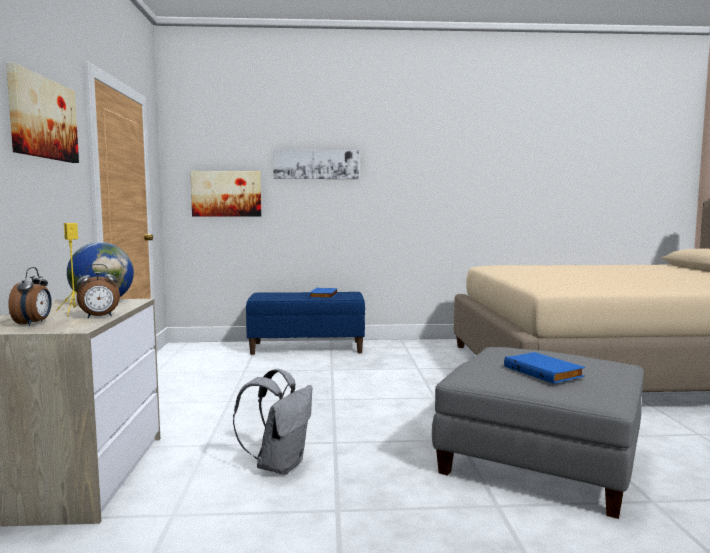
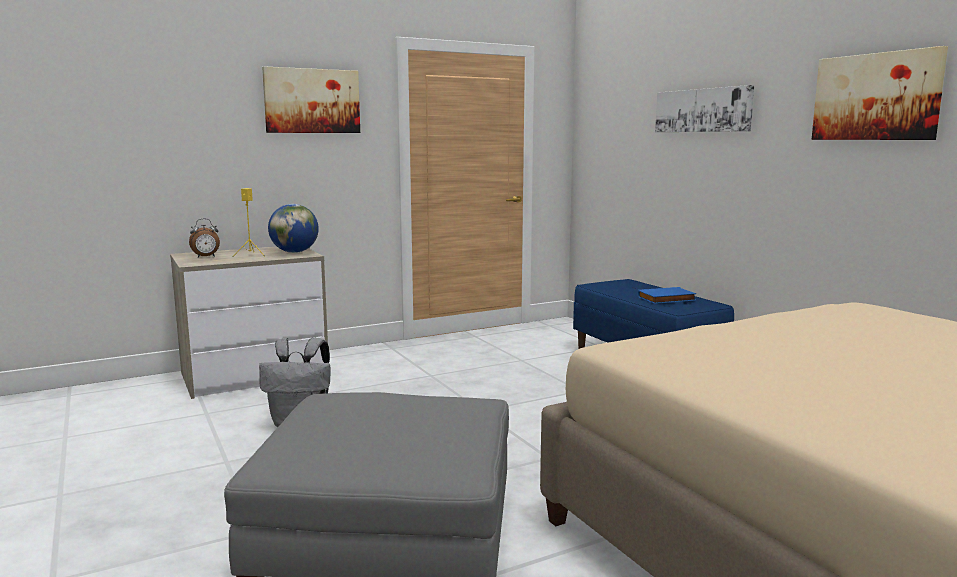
camera: 65 degrees right, 5 degrees up
(99, 317) = (235, 260): alarm clock -> none
(226, 193) = (617, 151): picture -> picture (876, 97)
(544, 371) = (351, 425): blue book -> none

